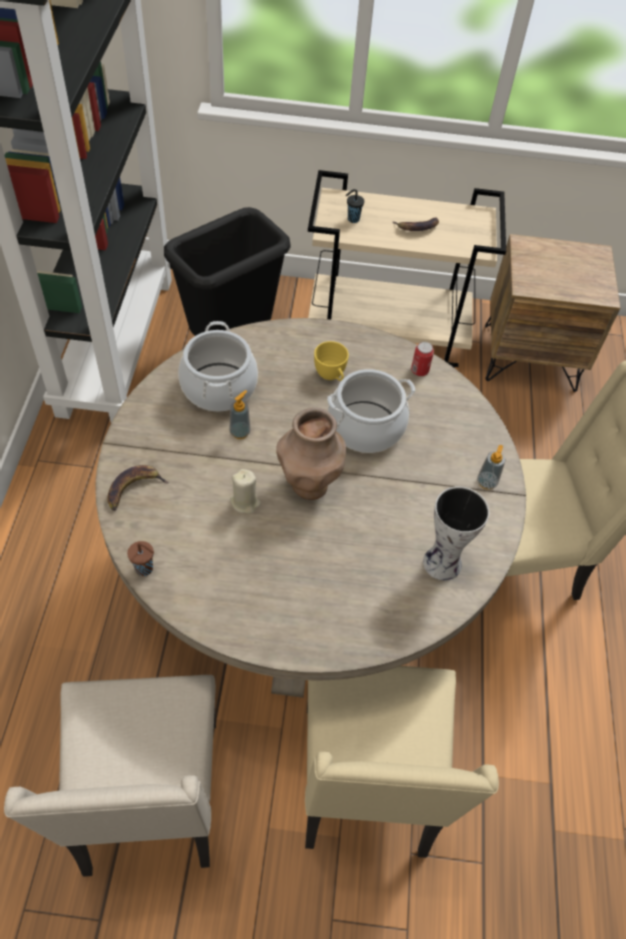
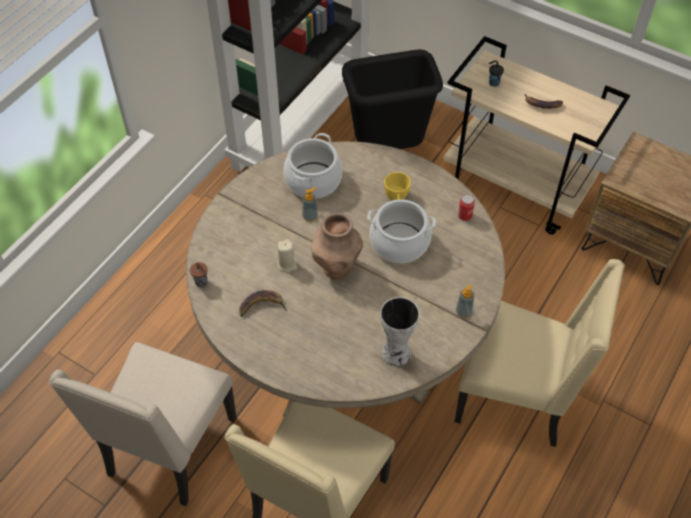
camera: 30 degrees right, 0 degrees up
(134, 488) = (221, 229): banana -> banana (262, 305)

